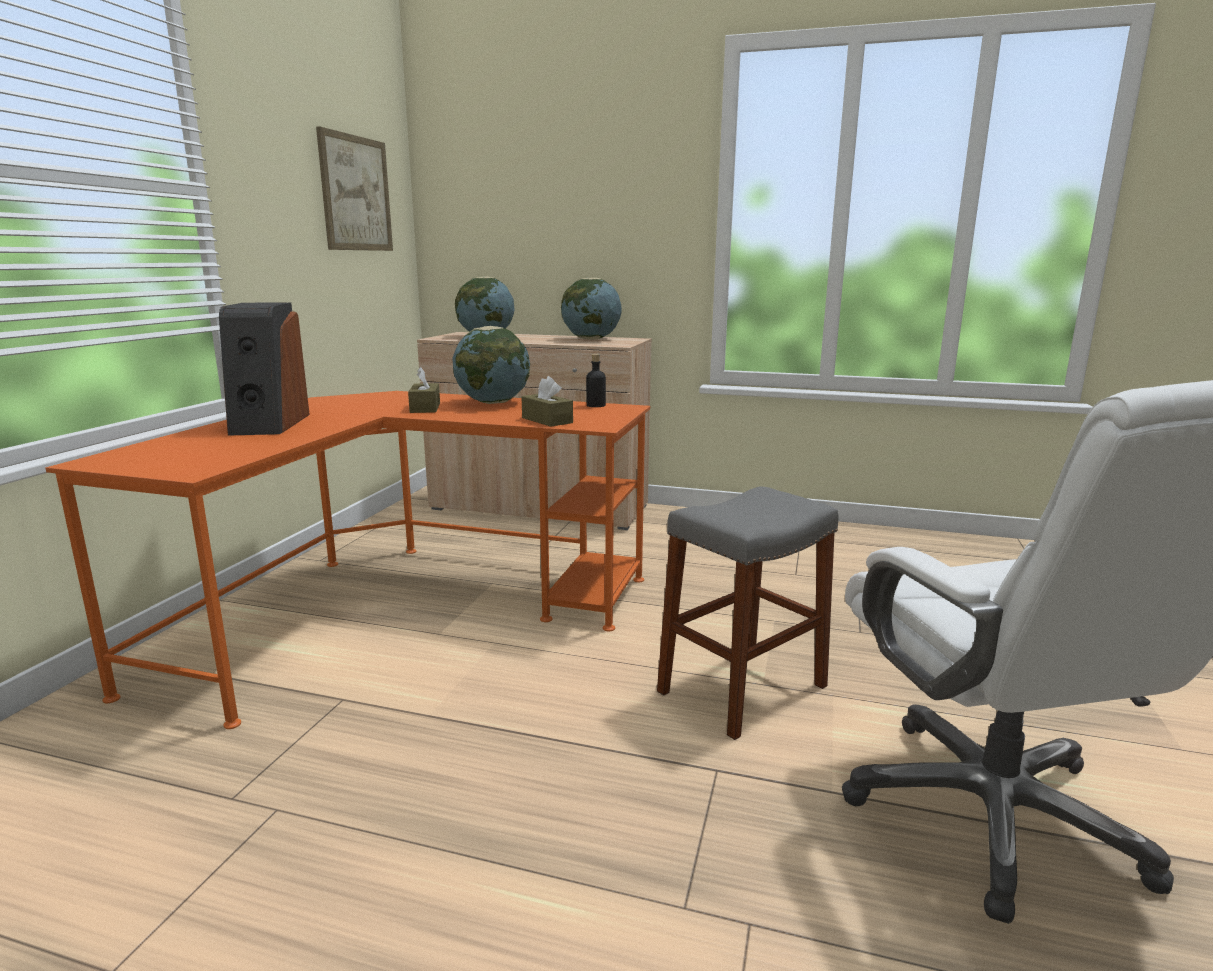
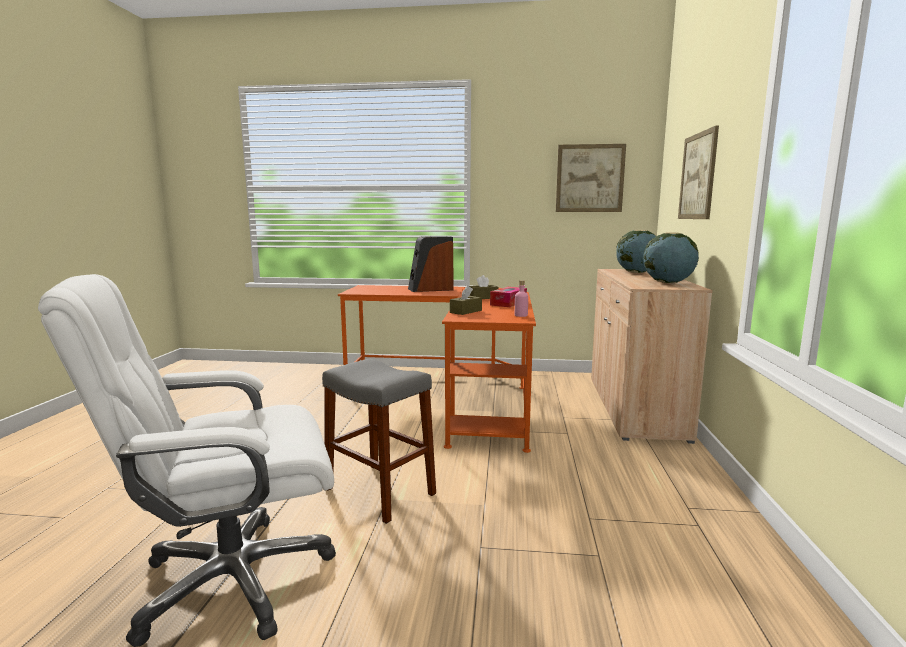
camera: 80 degrees right, 5 degrees down
(493, 403) = (508, 303): globe -> tissue box
(560, 209) = (698, 176): none -> picture
(596, 405) = (521, 315): black bottle -> pink bottle

